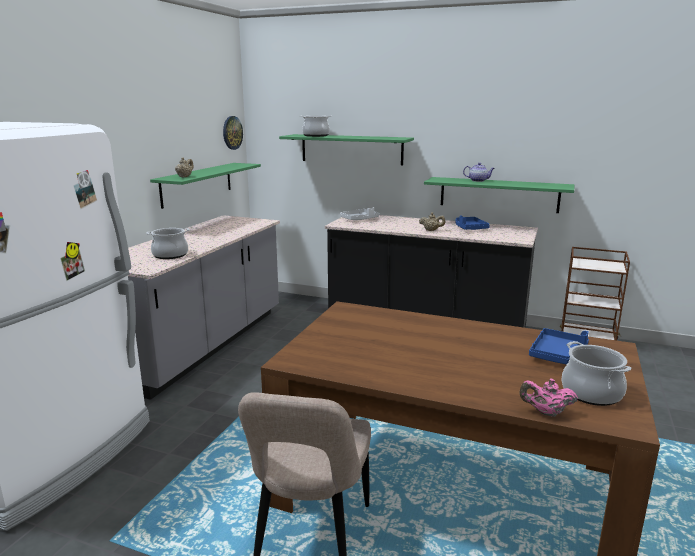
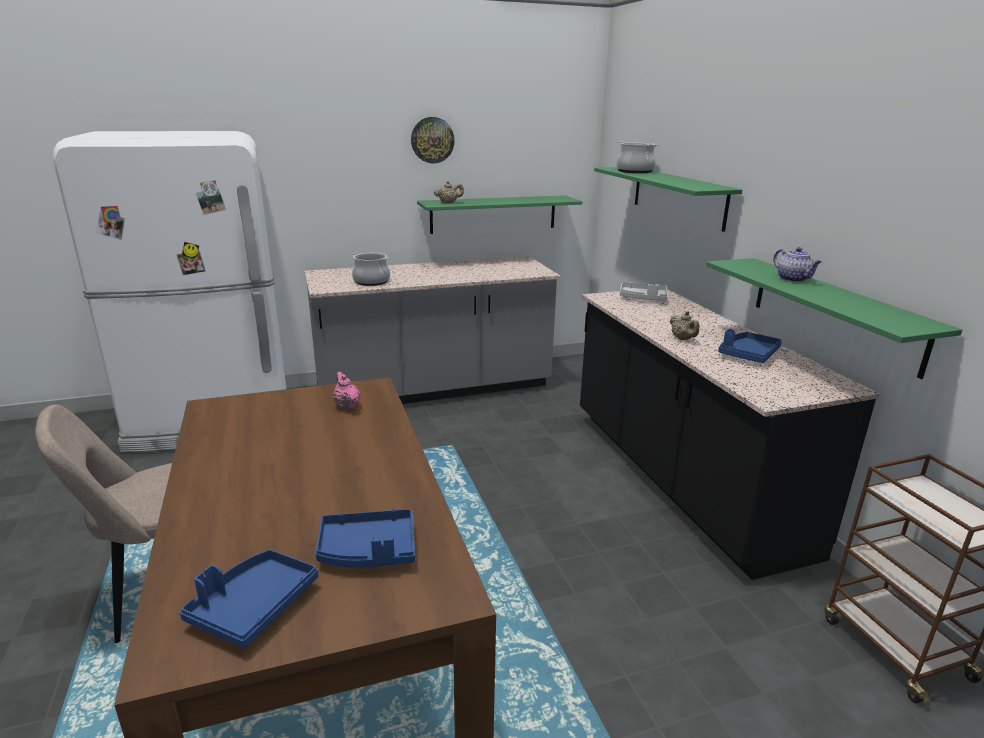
camera: 50 degrees right, 5 degrees up
(232, 132) = (569, 158): wall clock -> wall clock (432, 140)
(546, 412) = (169, 582): pink teapot -> pink teapot (346, 405)
(591, 393) = (253, 606): cooking pot -> blue tray

